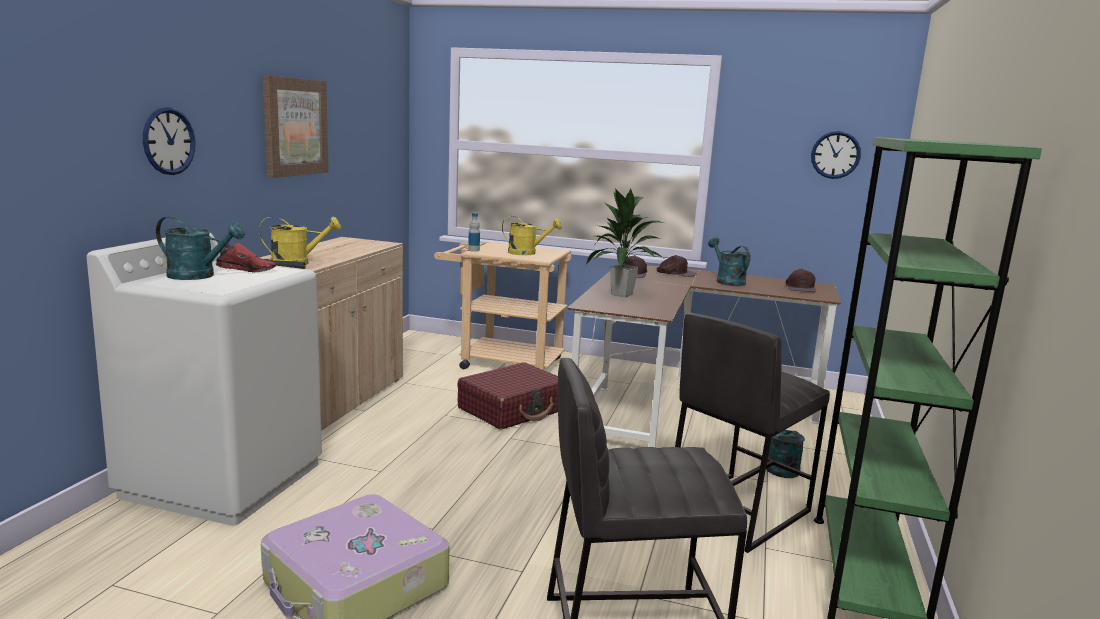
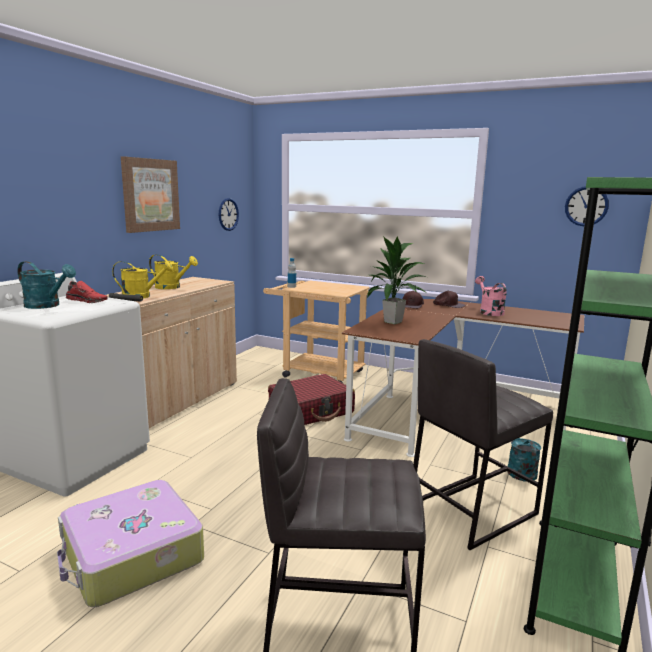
camera: 10 degrees right, 0 degrees up
(169, 141) = (37, 205): wall clock -> wall clock (228, 214)
(527, 253) = (332, 289): yellow watering can -> yellow watering can (172, 287)
(727, 281) = (489, 312): turquoise watering can -> pink watering can
(800, 288) = (552, 318): brown cap -> none

